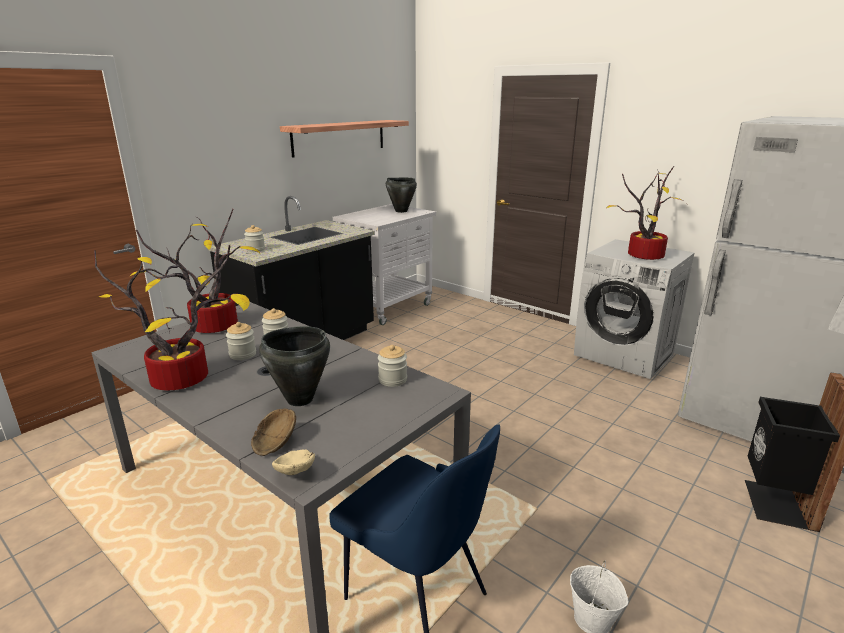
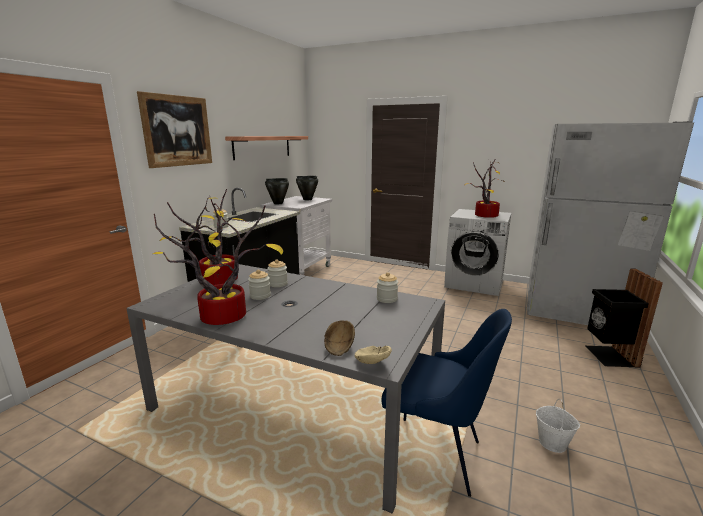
camera: 15 degrees left, 5 degrees down
(208, 123) = (177, 131): none -> picture
(299, 399) = (331, 318): black cooking pot -> black cooking pot (278, 203)

